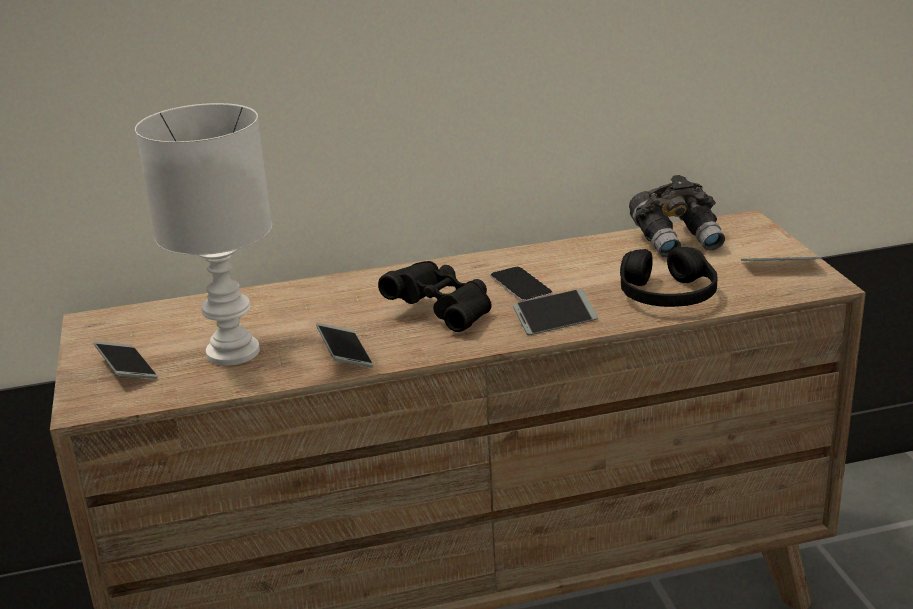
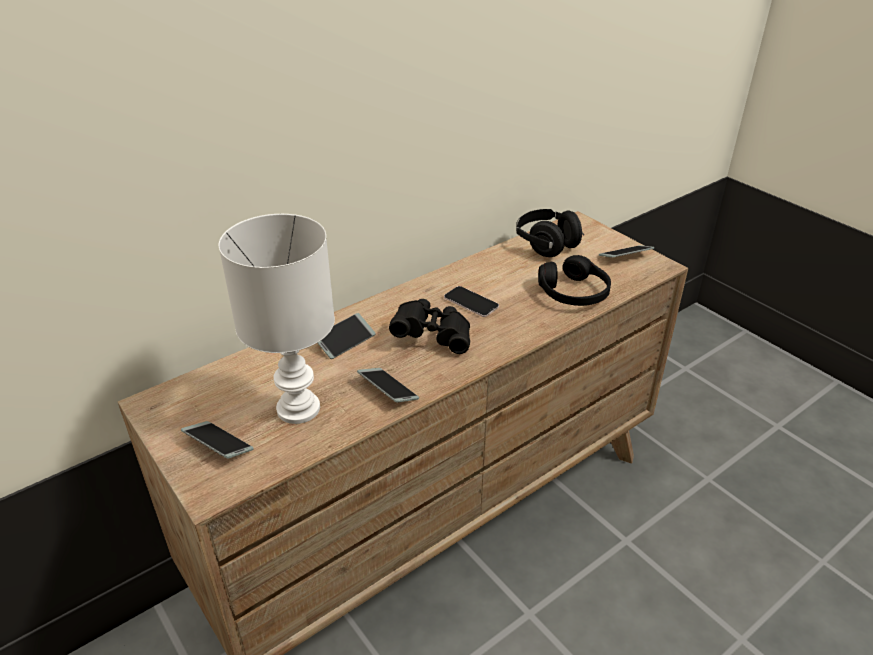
camera: 25 degrees left, 10 degrees up
(555, 320) = (516, 328): phone -> phone (345, 341)
(677, 240) = (546, 245): grey binoculars -> black headphones

